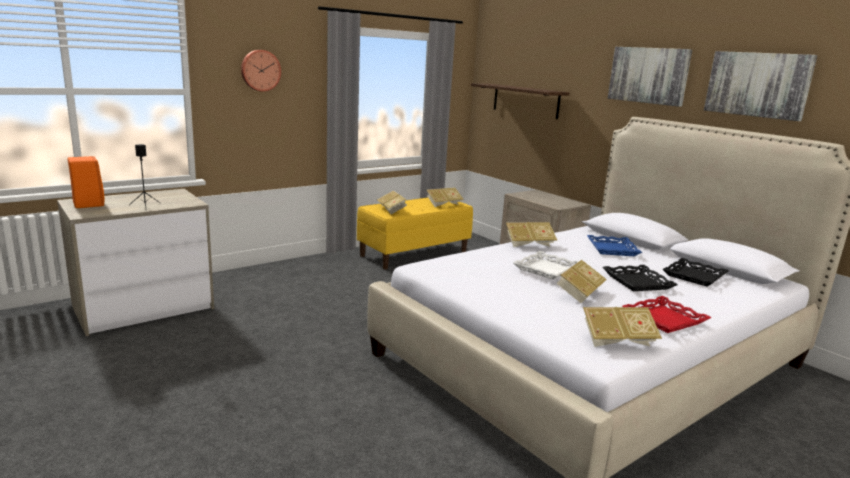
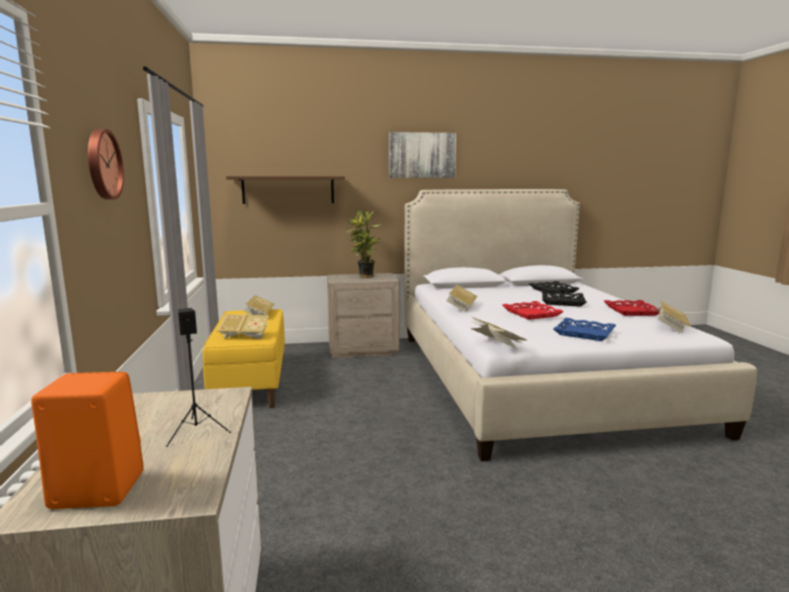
camera: 60 degrees left, 5 degrees down
(547, 269) = (532, 313): white tray -> red tray
(552, 199) = (365, 277): none -> potted plant
(579, 293) = (580, 317): book -> book (496, 344)
(611, 249) = (488, 293): blue tray -> blue tray (584, 333)
(757, 84) = (505, 156): picture -> none

